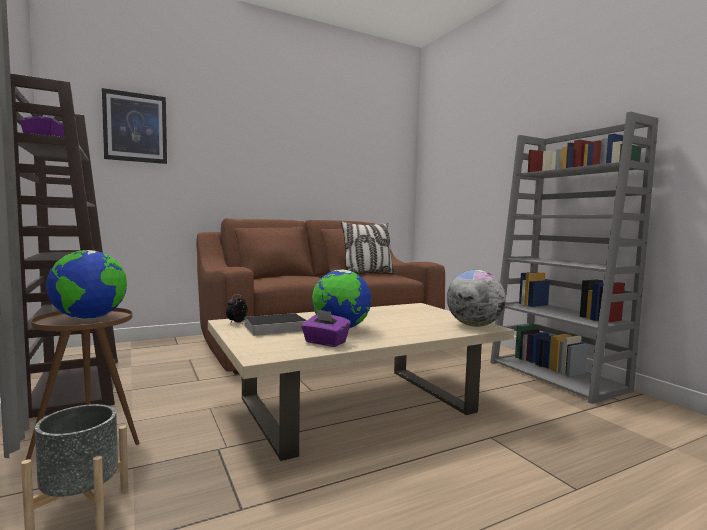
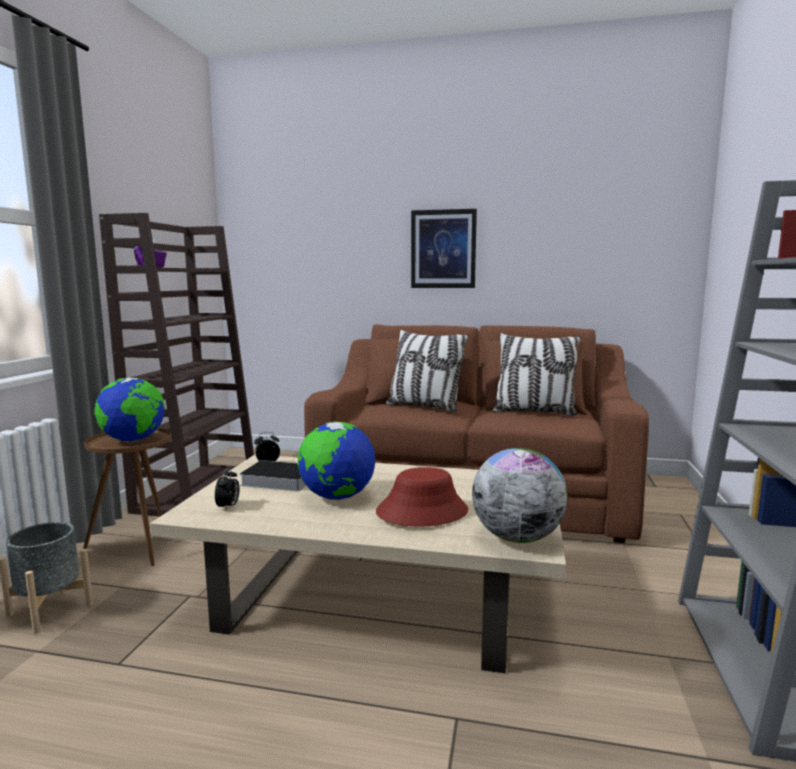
camera: 40 degrees right, 5 degrees up
(135, 127) = (298, 223): picture -> picture (443, 249)
(281, 346) = (228, 507): none -> alarm clock
(299, 276) = (424, 407): none -> pillow
(325, 342) = (275, 513): purple tissue box -> none
(405, 325) = (422, 511): none -> red hat

